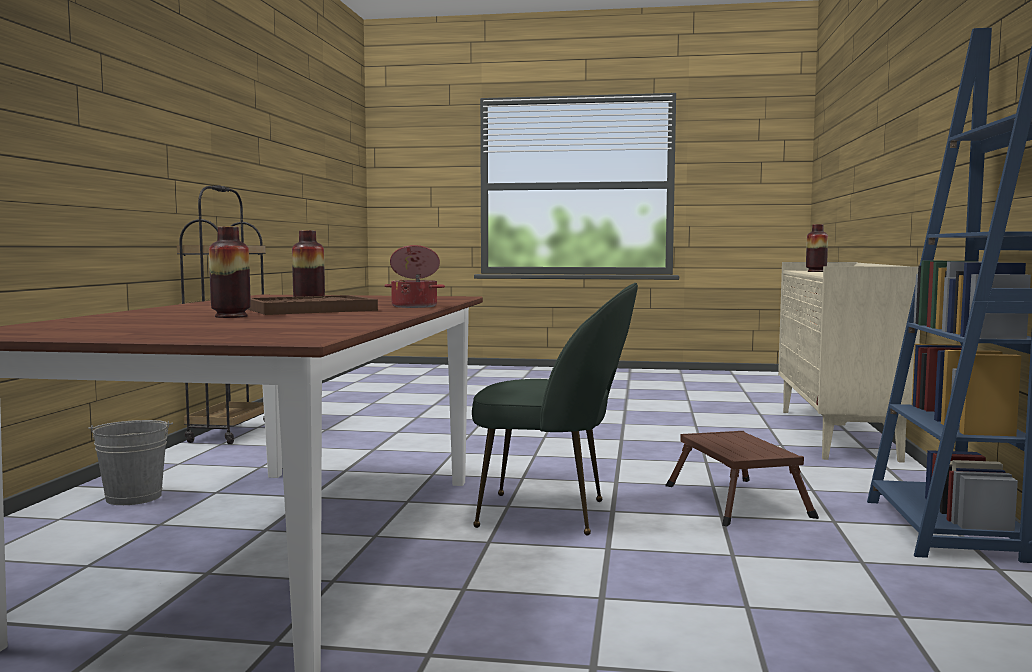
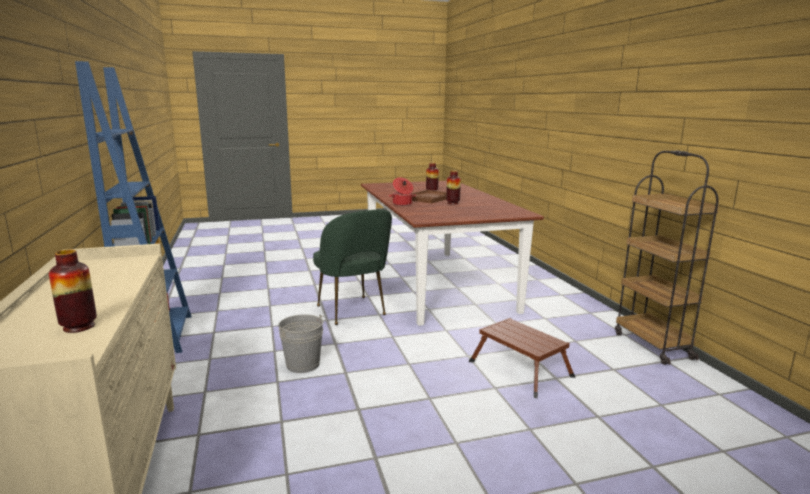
camera: 155 degrees right, 10 degrees up
(134, 497) = (542, 291): grey bucket -> grey bucket (302, 364)
(554, 515) = (353, 312): green chair -> green chair turned 105 degrees counterclockwise
(737, 501) = (261, 338): brown step ladder -> brown step ladder (520, 368)

